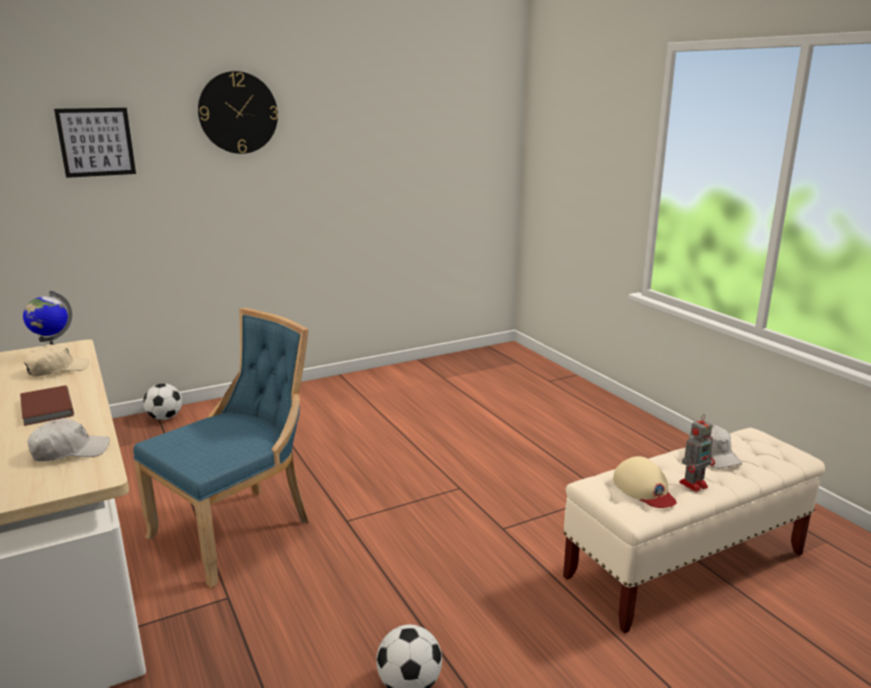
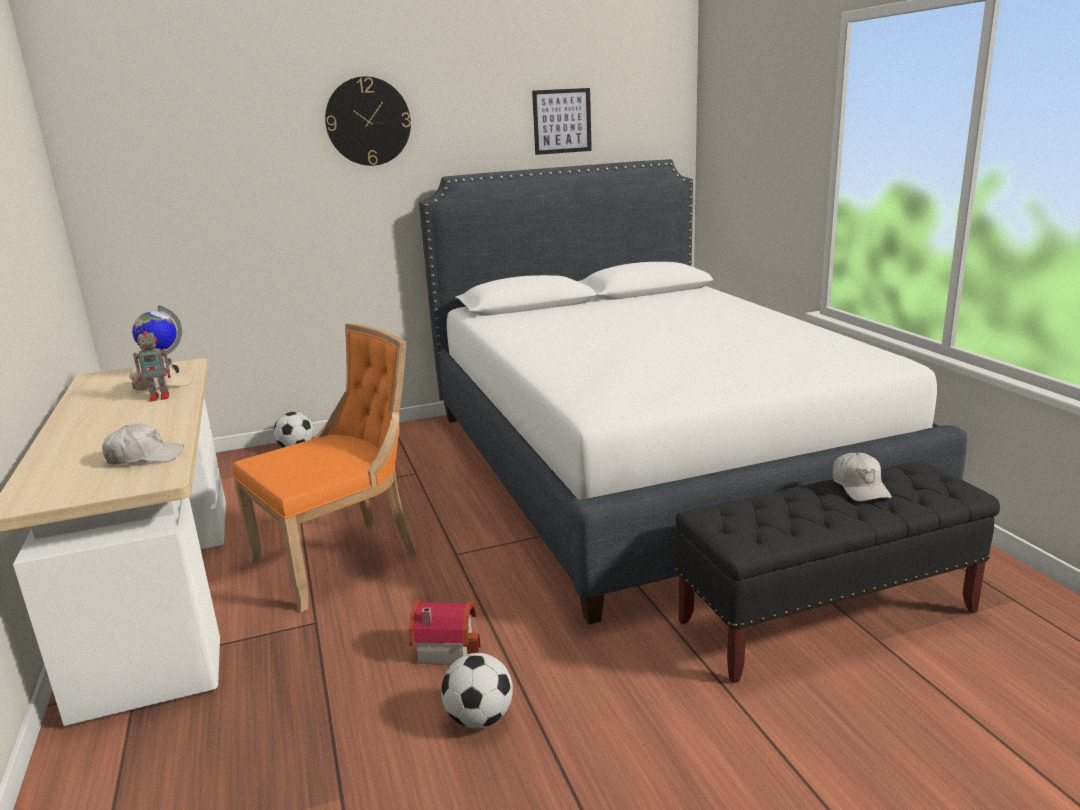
camera: 10 degrees right, 0 degrees up
(45, 408) = (137, 419): brown book -> none
(96, 142) = (221, 157): picture -> picture (562, 121)
(238, 529) = (342, 558): blue chair -> orange chair
(359, 615) = (445, 647): none -> toy house
(499, 428) = (648, 465): none -> white bed
(644, 489) = (762, 520): beige cap -> none
(685, 566) = (827, 617): beige bench -> black bench
(694, 484) = (824, 517): toy robot -> toy robot (161, 397)

